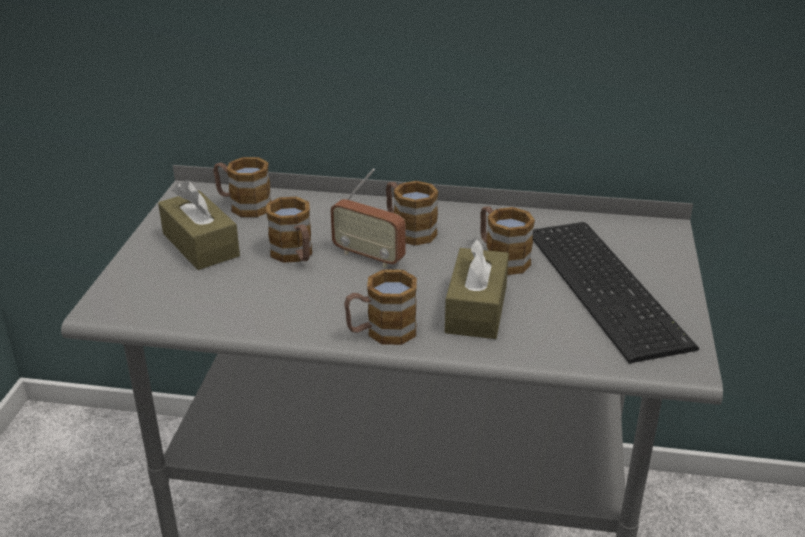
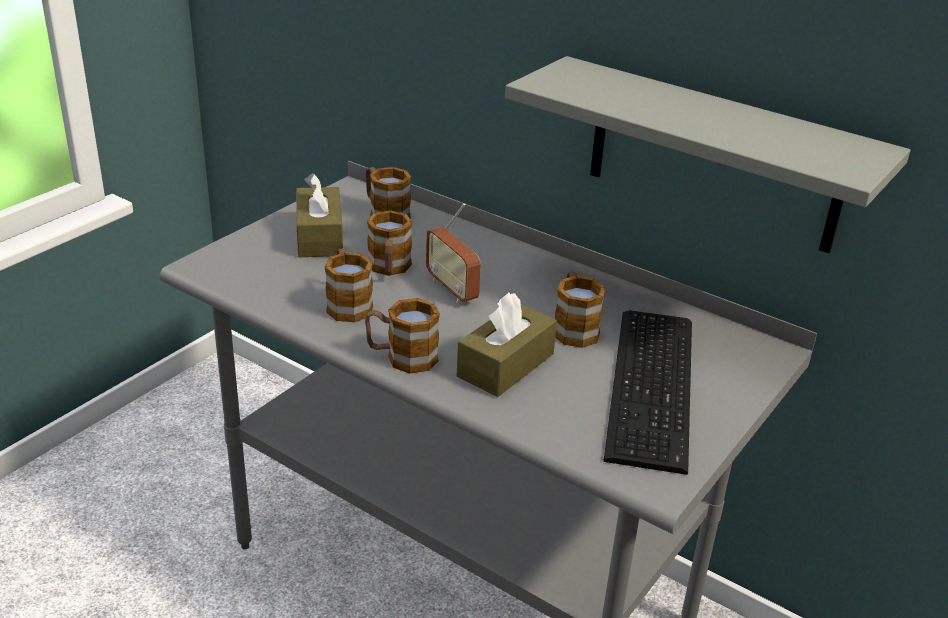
camera: 25 degrees right, 0 degrees up
(408, 230) = (510, 276): mug -> mug (347, 304)
(576, 70) = (714, 156): none -> grey shelf

